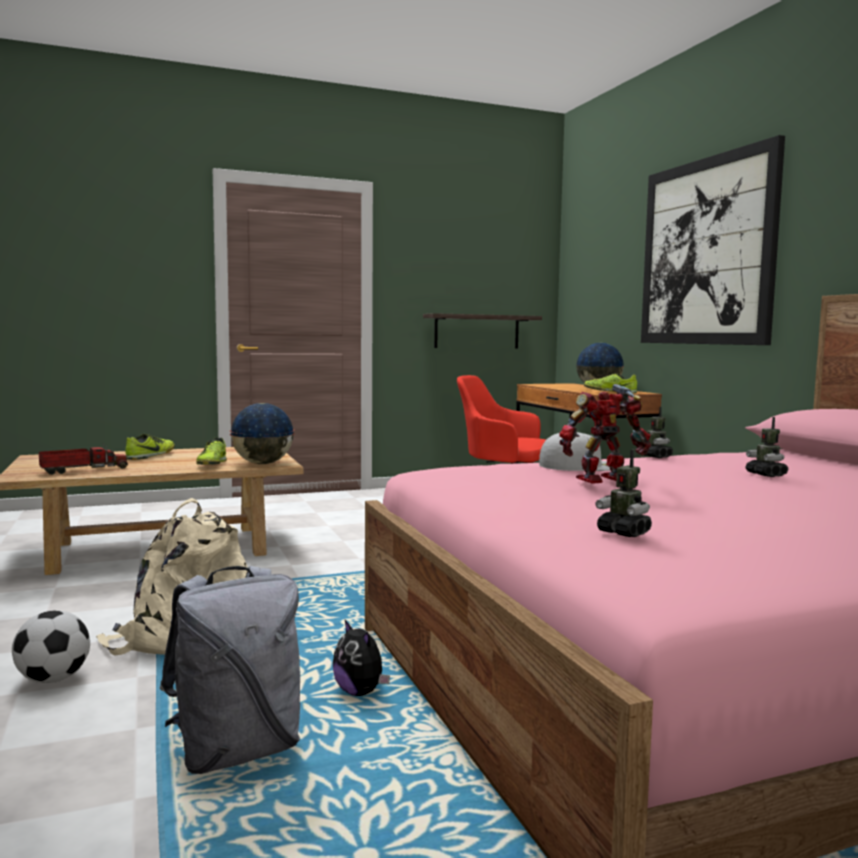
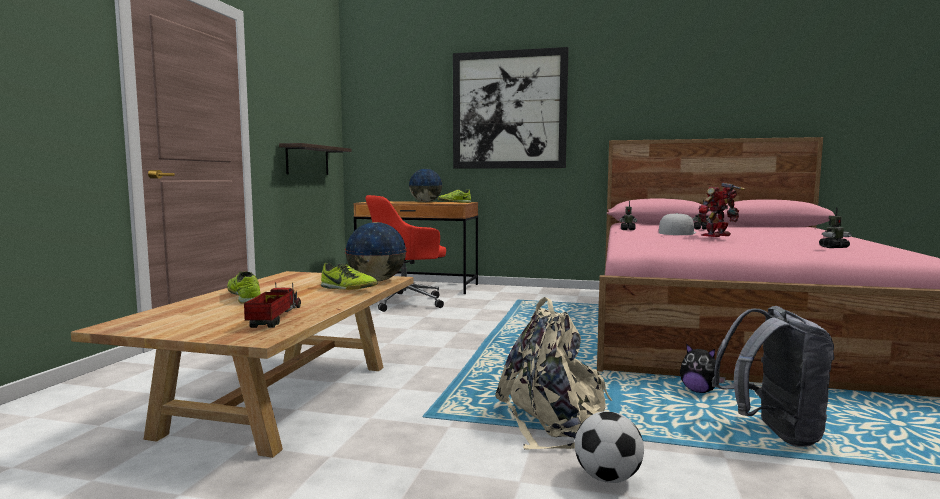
camera: 55 degrees left, 0 degrees up
(360, 692) = (699, 391): plush toy -> plush toy turned 45 degrees clockwise
(604, 480) = (718, 236): toy robot -> toy robot turned 45 degrees clockwise

